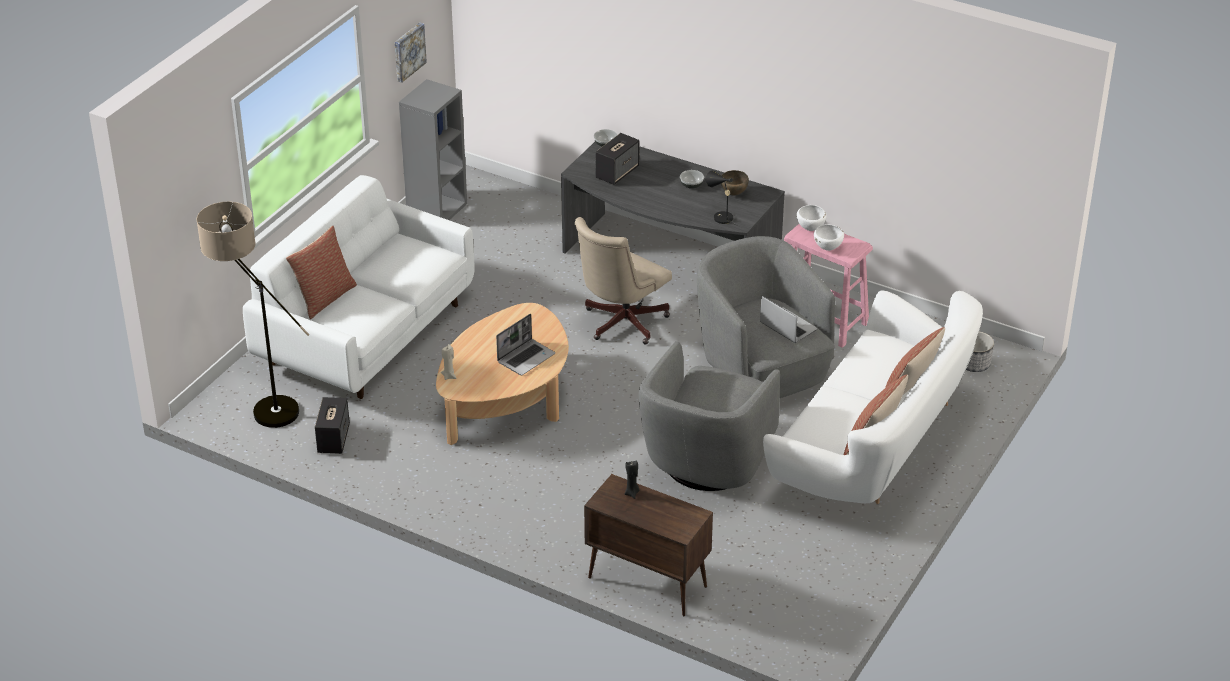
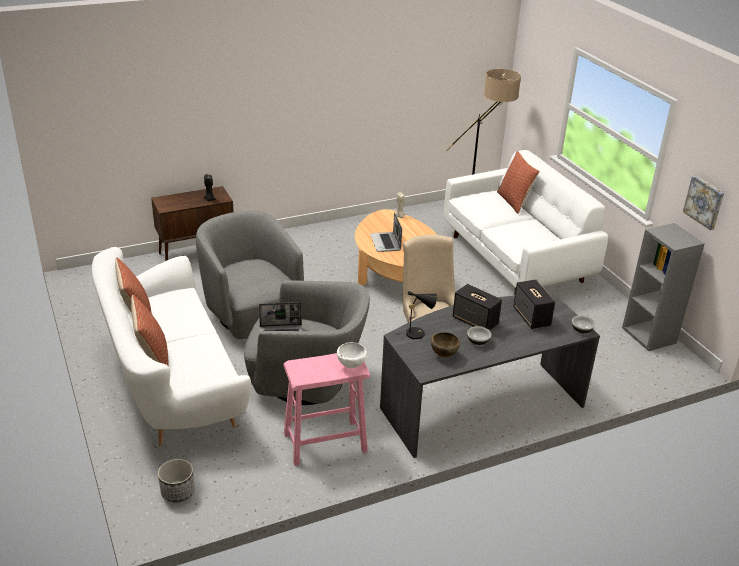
camera: 125 degrees right, 5 degrees down
(333, 439) = (427, 219): speaker -> speaker (475, 321)
(828, 248) = (316, 360): white bowl -> none

